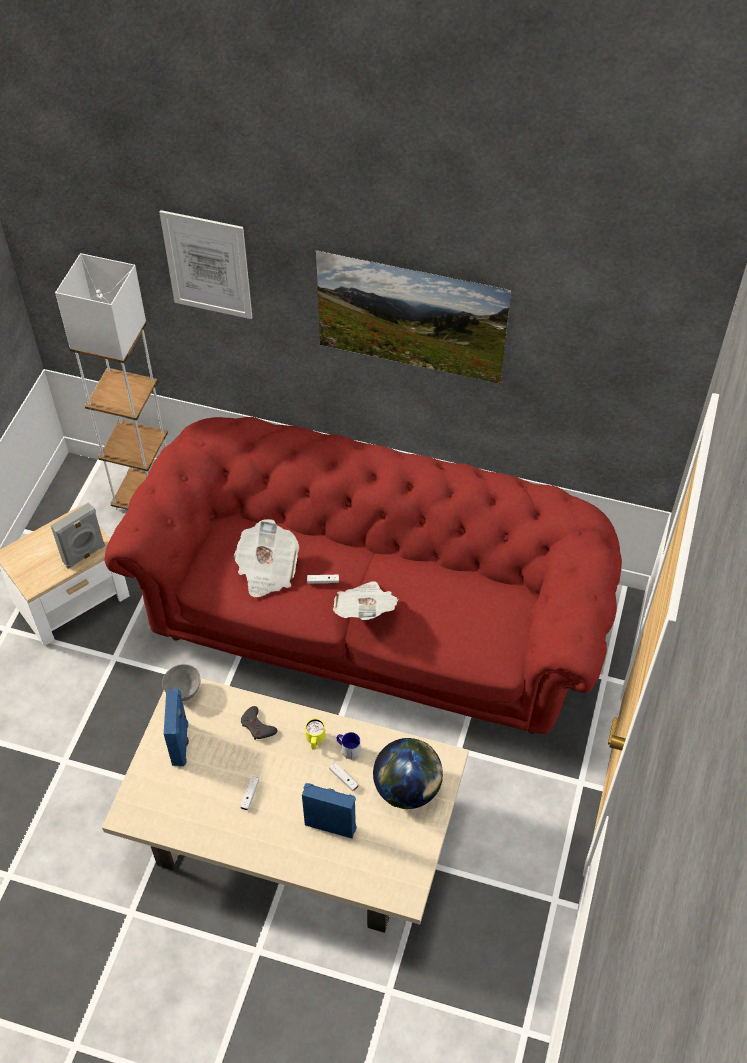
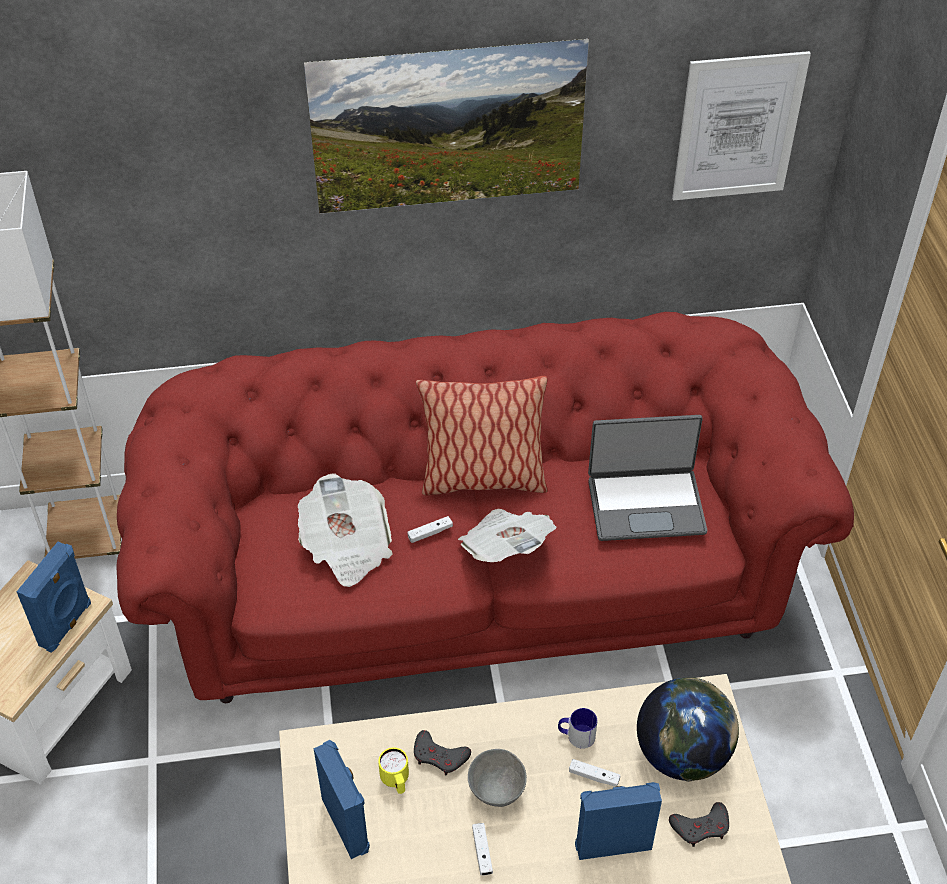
camera: 25 degrees left, 5 degrees down
(84, 555) = (67, 625): grey speaker -> blue speaker
(183, 691) = (311, 752): grey bowl -> grey bowl (496, 792)
(207, 265) = (139, 138): picture -> picture (738, 127)
(315, 741) = (527, 743): yellow mug -> yellow mug (396, 781)
(378, 558) = (483, 479): none -> pillow
(391, 838) = (701, 827): none -> grey game controller
(474, 616) = (646, 504): none -> laptop

